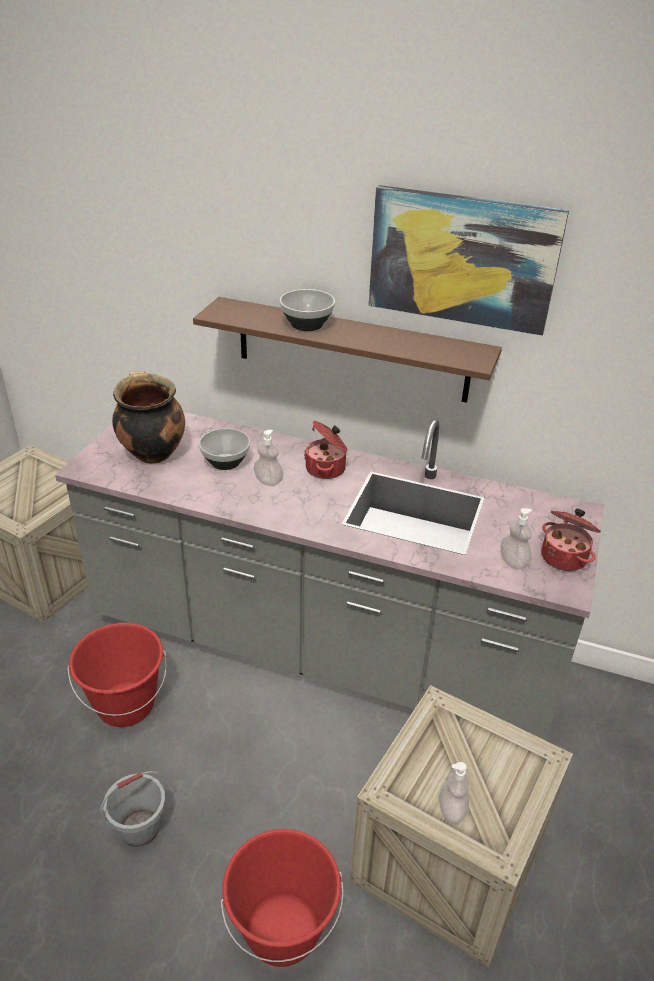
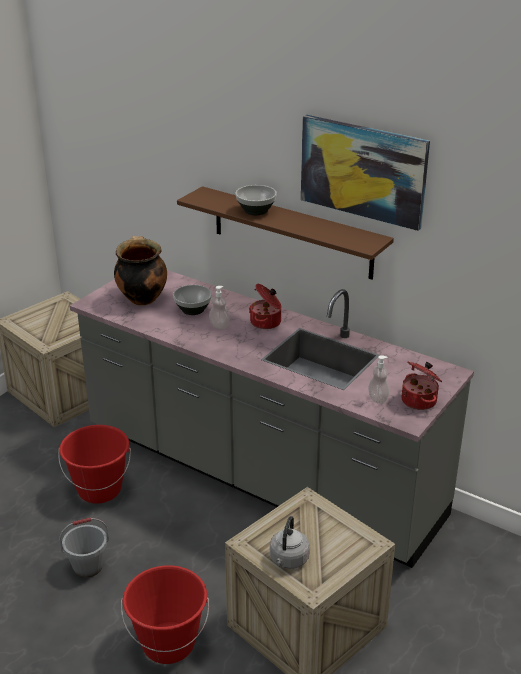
camera: 15 degrees right, 5 degrees down
(452, 810) = (288, 560): soap dispenser -> grey kettle

